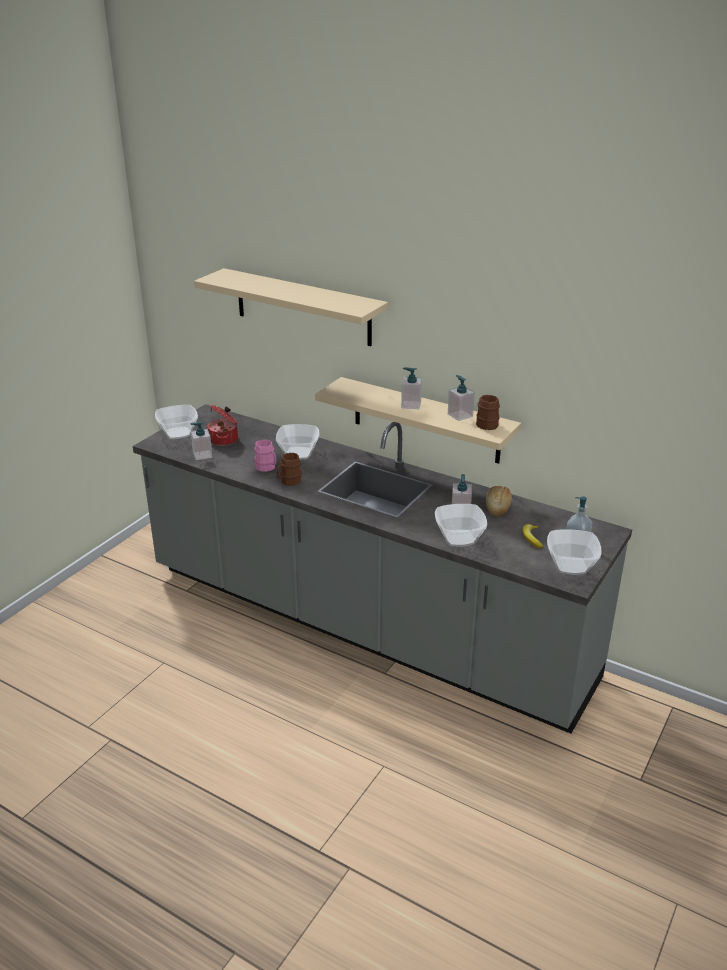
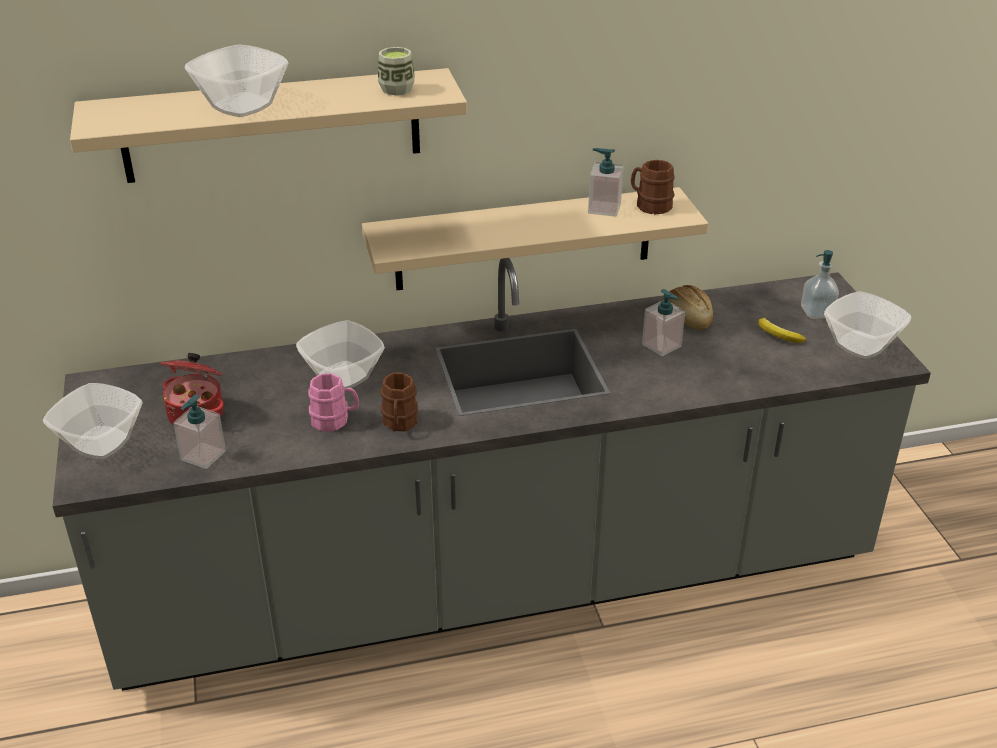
camera: 45 degrees left, 5 degrees up
(344, 302) = (397, 89): none -> cup
(411, 405) = (525, 221): soap dispenser -> none
(460, 539) = (717, 379): bowl -> bowl (243, 106)

